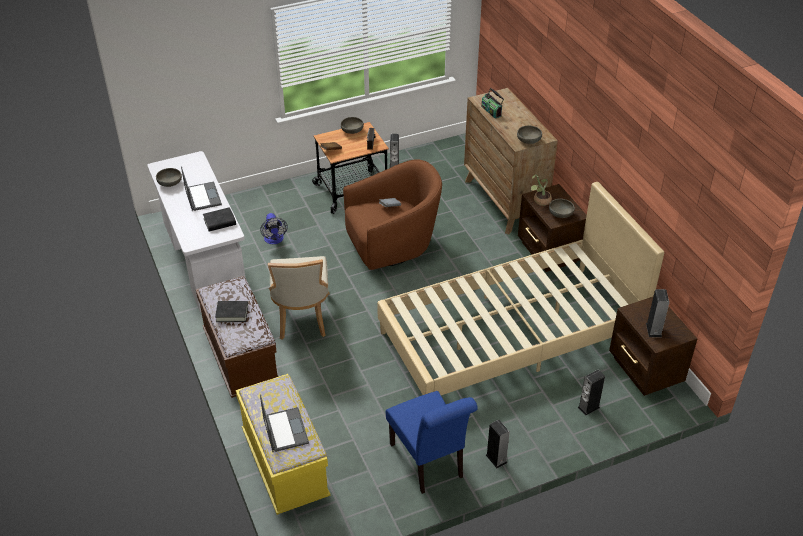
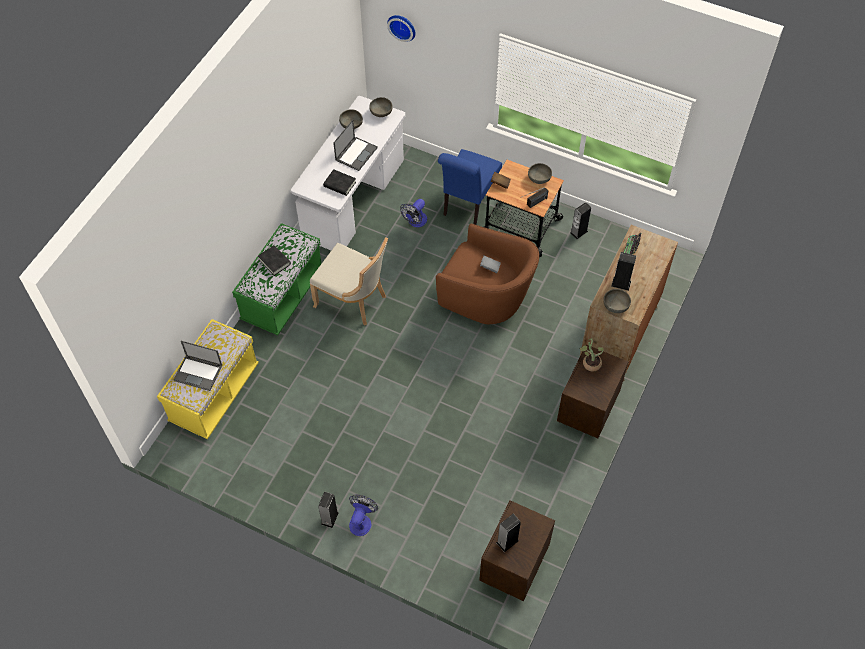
camera: 50 degrees right, 15 degrees up
(170, 60) = (402, 26): none -> wall clock
(241, 359) = (282, 296): brown bench -> green bench
(285, 429) = (199, 373): laptop -> laptop turned 75 degrees clockwise
(302, 318) = (354, 300): beige chair -> beige chair turned 105 degrees counterclockwise
(429, 464) = (289, 478): blue chair -> blue chair (468, 205)
(511, 335) = (464, 444): beige bed -> none
(519, 439) = (361, 521): none -> fan
(560, 214) = (588, 388): grey bowl -> grey bowl (381, 112)
(588, 407) = (435, 548): speaker -> speaker (621, 283)

